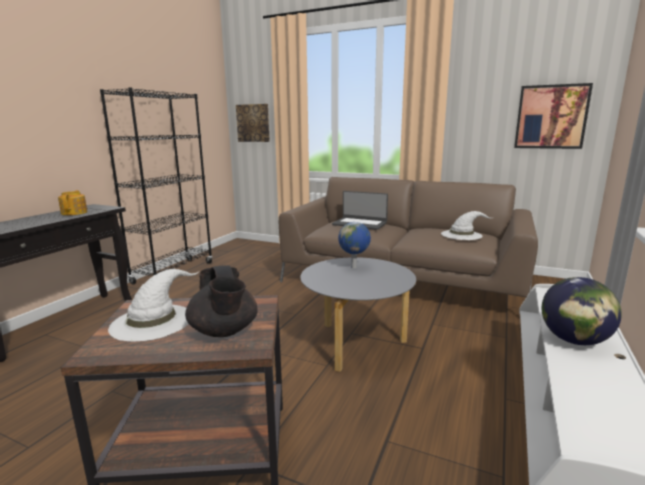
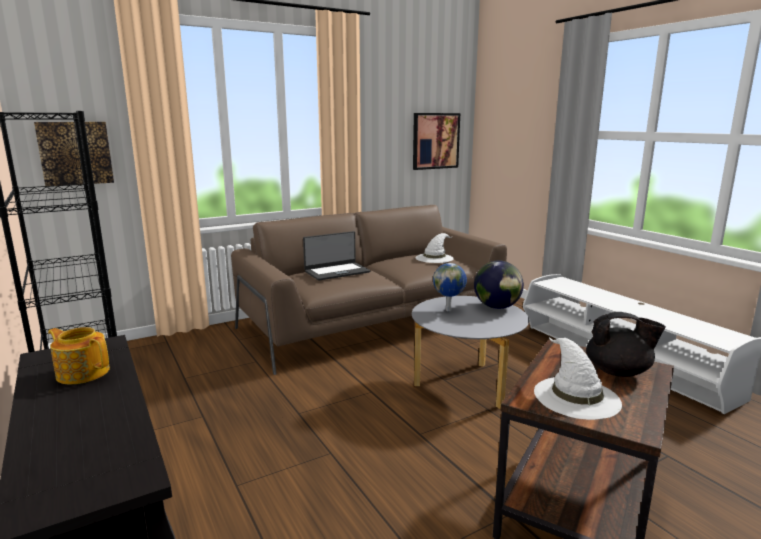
camera: 55 degrees left, 0 degrees up
(574, 340) = (617, 304): globe -> globe (497, 307)

